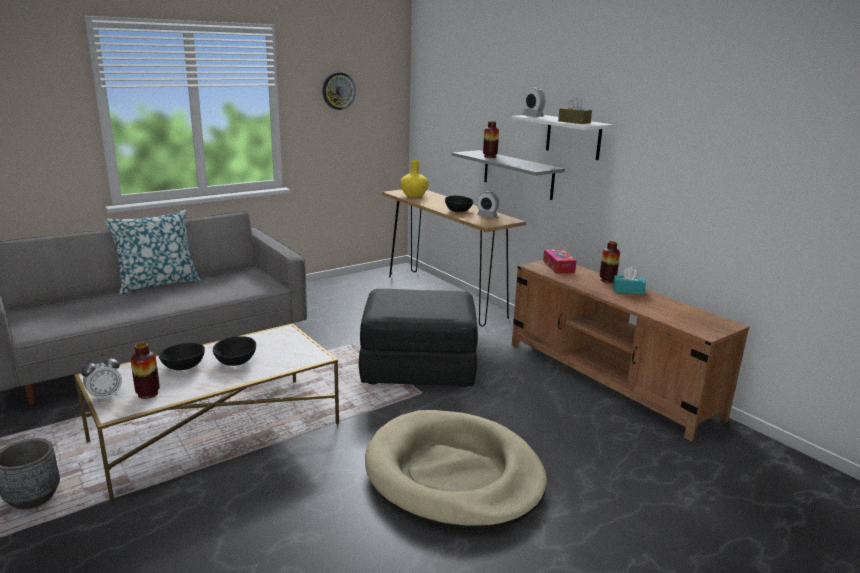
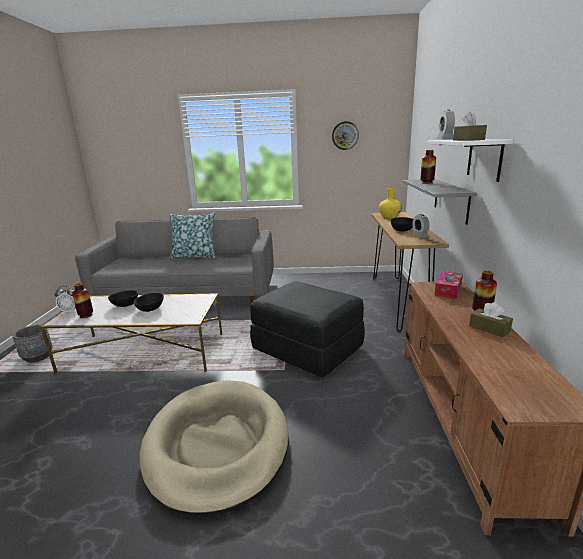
camera: 40 degrees right, 0 degrees up
(628, 290) = (489, 328): turquoise tissue box -> brown tissue box

